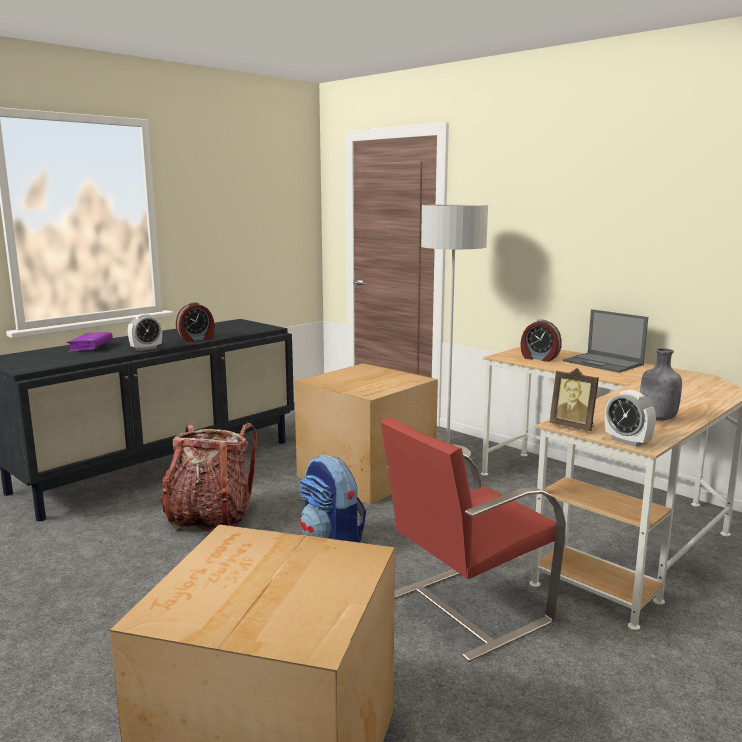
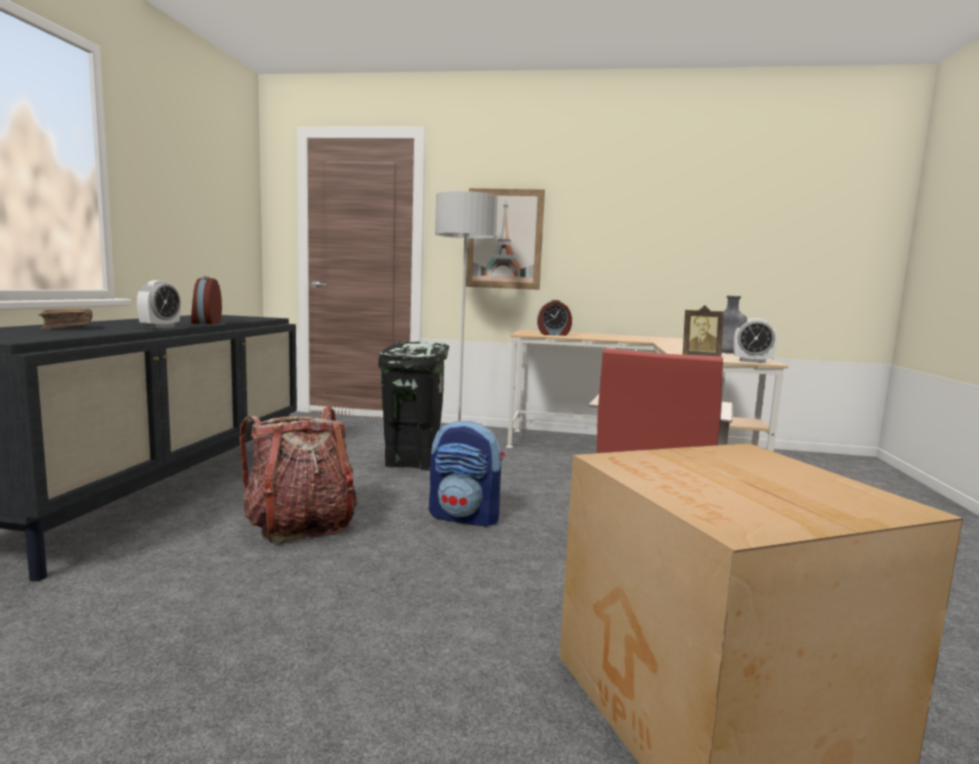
camera: 35 degrees left, 5 degrees down
(91, 348) = (67, 327): purple book -> brown book
(196, 339) = (206, 322): alarm clock -> alarm clock turned 150 degrees clockwise
(368, 474) = (413, 462): cardboard box -> black trash can
(519, 242) = (504, 239): none -> picture
(604, 363) = (603, 335): laptop -> none

